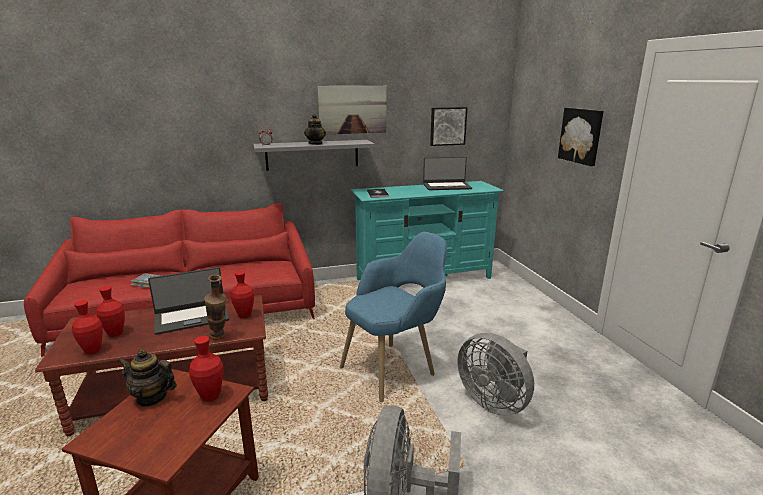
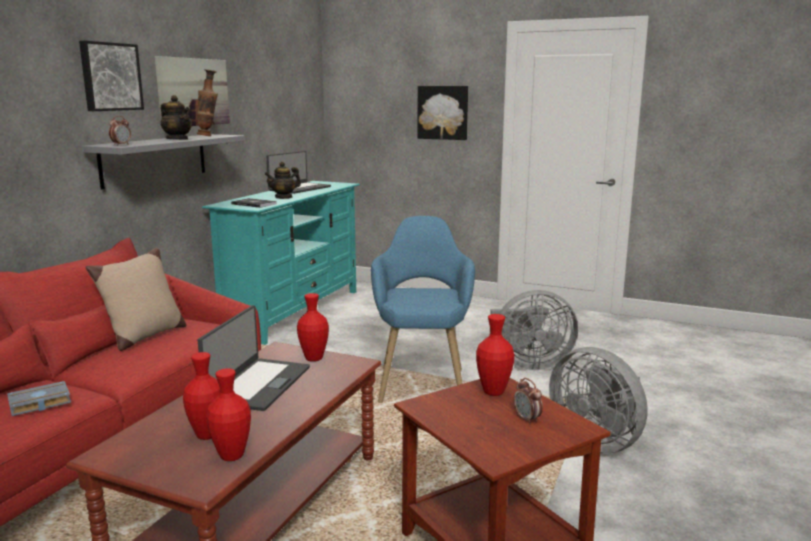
camera: 50 degrees left, 5 degrees down
(151, 398) = (453, 418): teapot -> teapot (284, 197)
(167, 430) = (527, 419): none -> alarm clock
(220, 338) = (345, 380): vase -> vase (209, 136)
(249, 265) = (144, 336): none -> beige pillow
(447, 126) = (279, 114): picture -> picture (110, 77)

